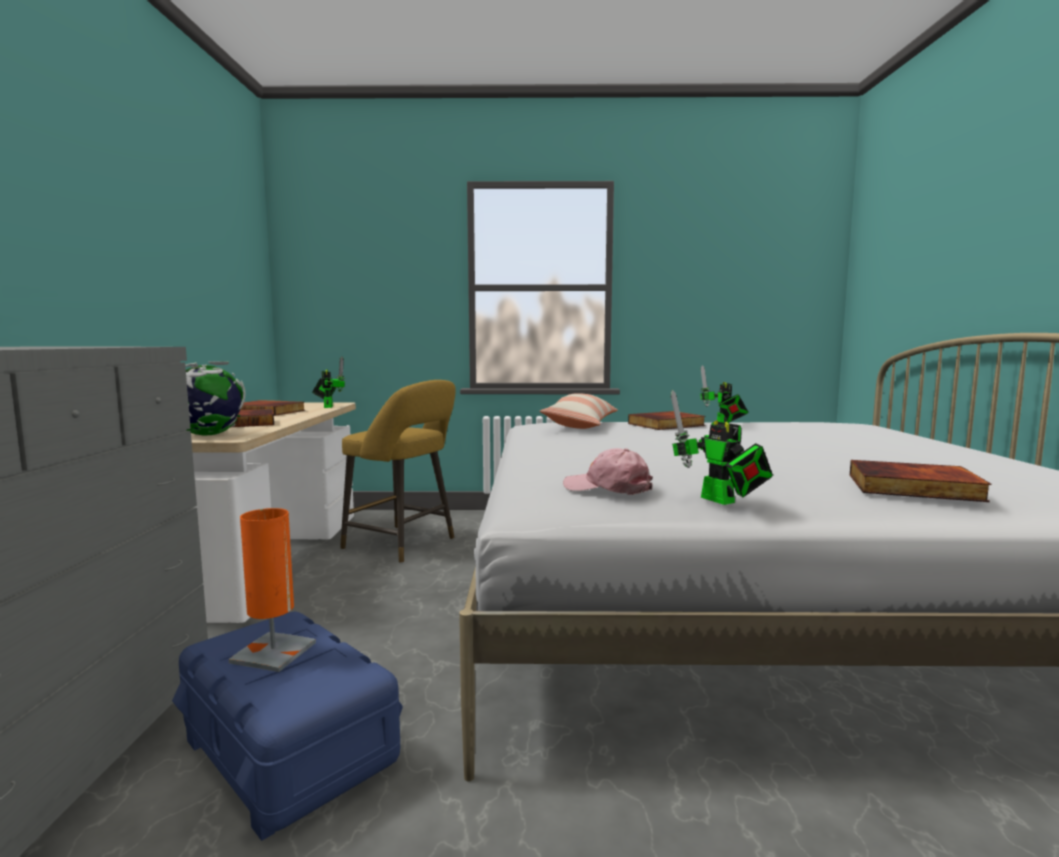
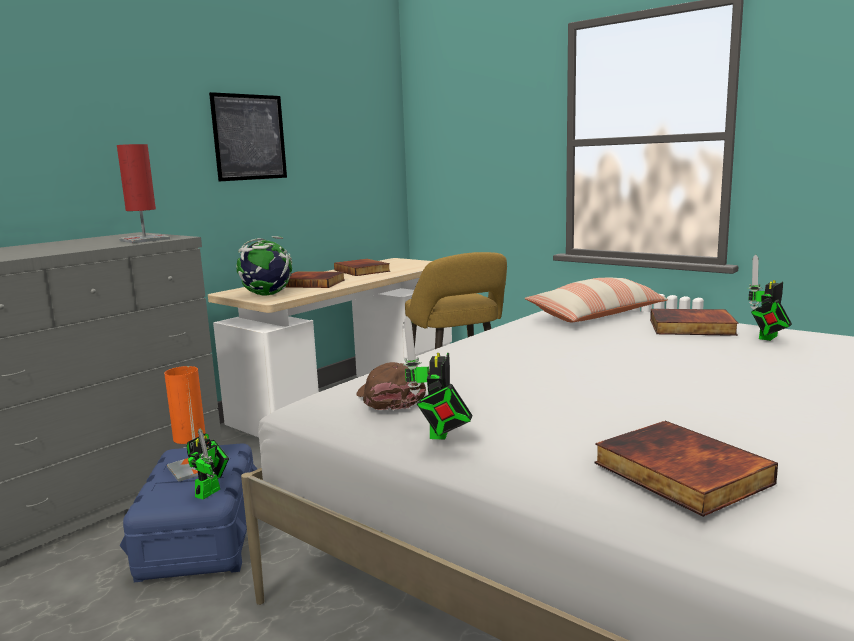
camera: 40 degrees right, 5 degrees up
(105, 346) = (144, 240): none -> red table lamp
(142, 239) = (249, 137): none -> picture
(328, 406) = (419, 267): toy robot -> toy robot (211, 491)
(608, 487) = (389, 398): pink cap -> brown cap

